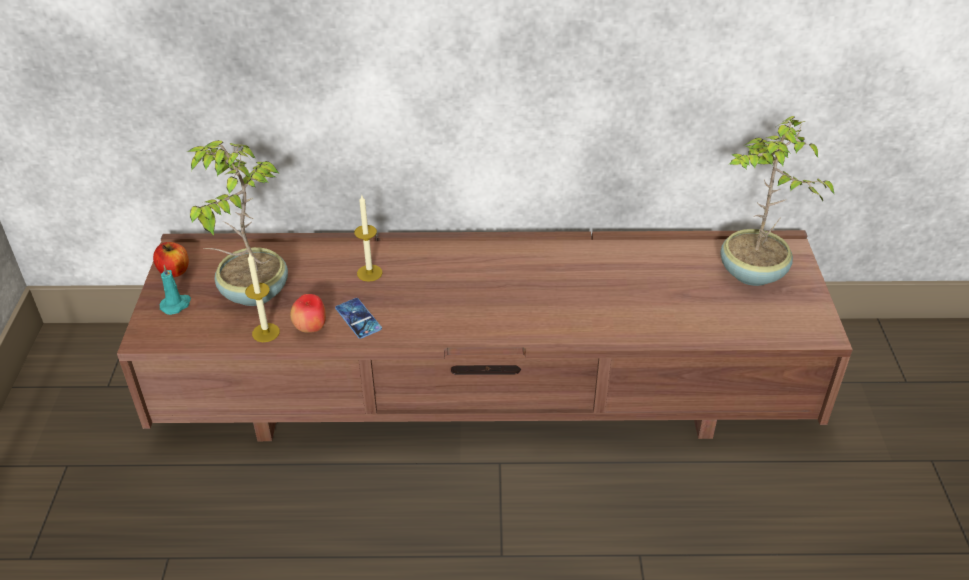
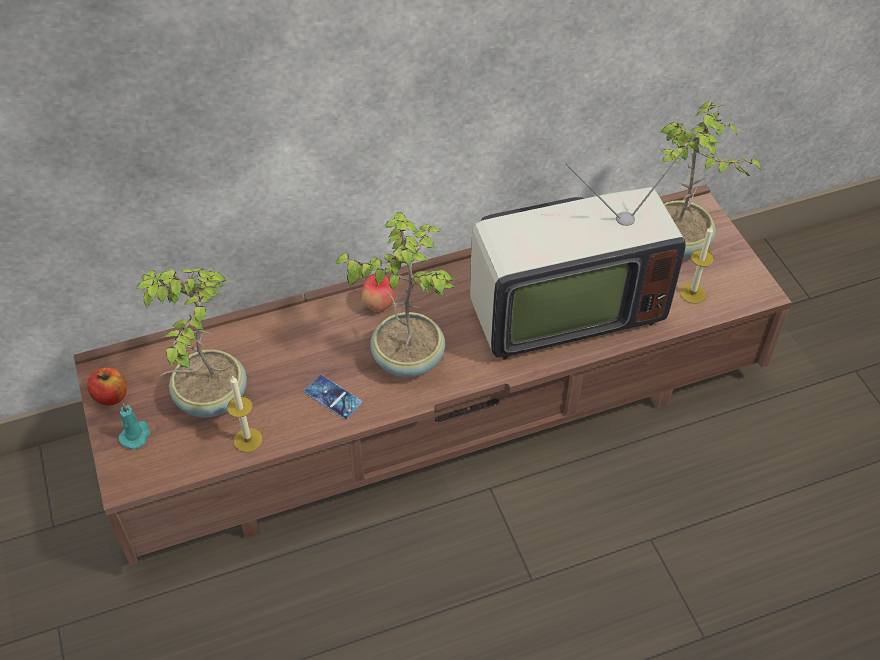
camera: 20 degrees left, 10 degrees up
(311, 328) = (291, 422): apple -> apple (379, 305)
(369, 273) = (318, 342): candle -> candle (692, 293)
(442, 304) = (407, 357): none -> potted plant
(607, 300) = (560, 310): none -> television

